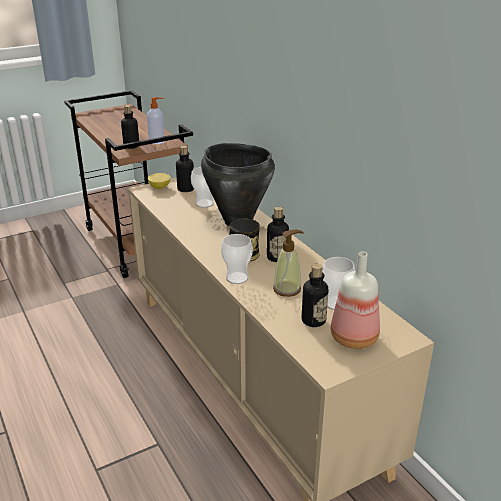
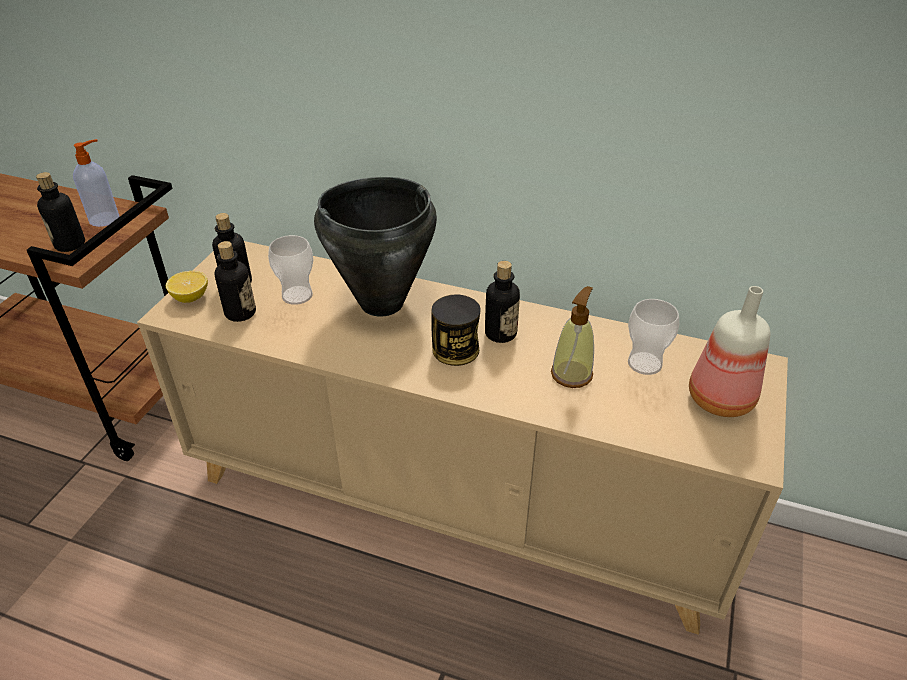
camera: 40 degrees left, 10 degrees up
(237, 278) = (495, 392): cup -> none
(313, 320) = (654, 401): bottle -> bottle (240, 313)

